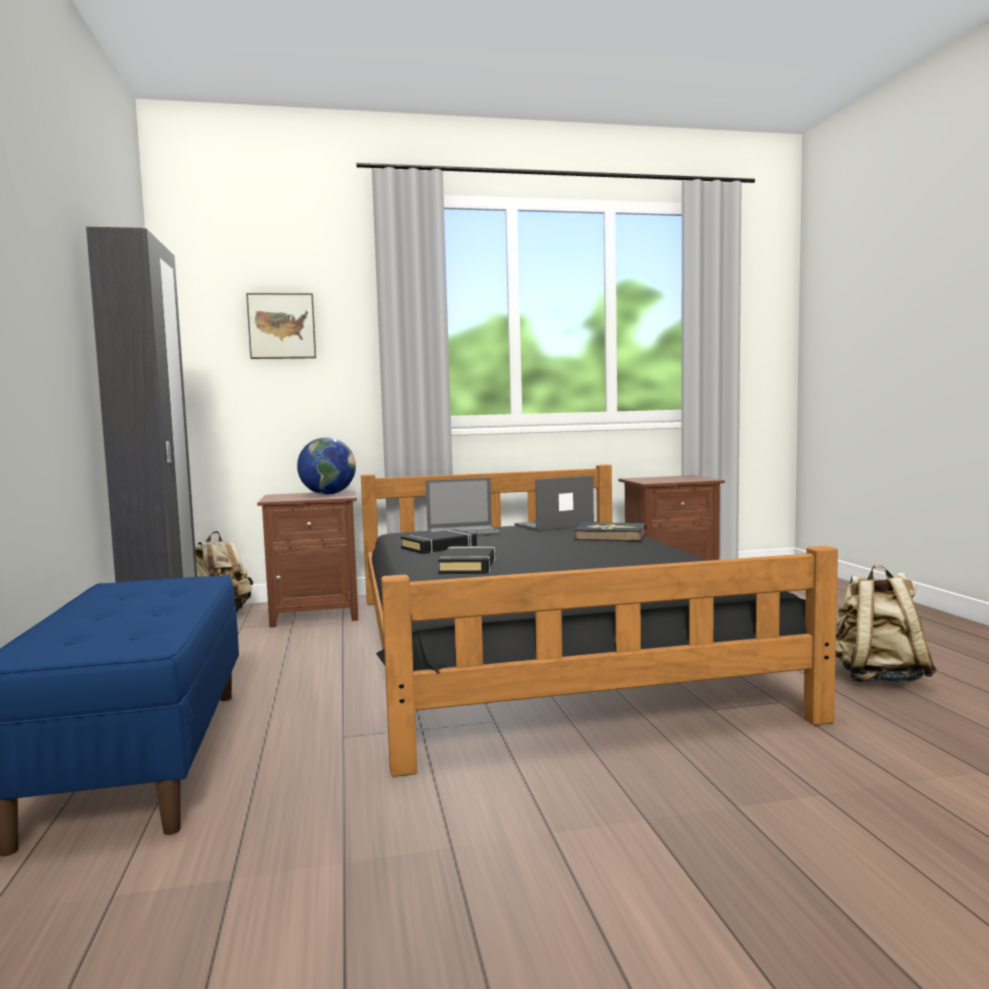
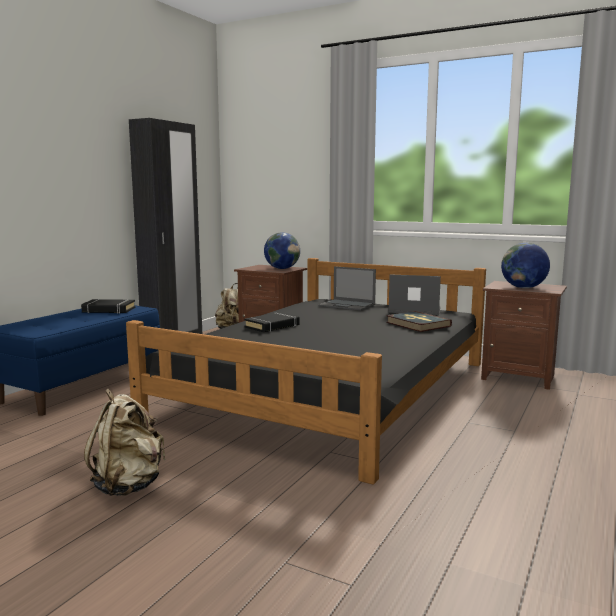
camera: 40 degrees right, 5 degrees up
(282, 326) = (281, 158): picture -> none
(439, 547) = (301, 312): black book -> black book (108, 310)
(675, 480) = (523, 288): none -> globe
(877, 677) = (486, 476): beige backpack -> beige backpack (129, 485)

